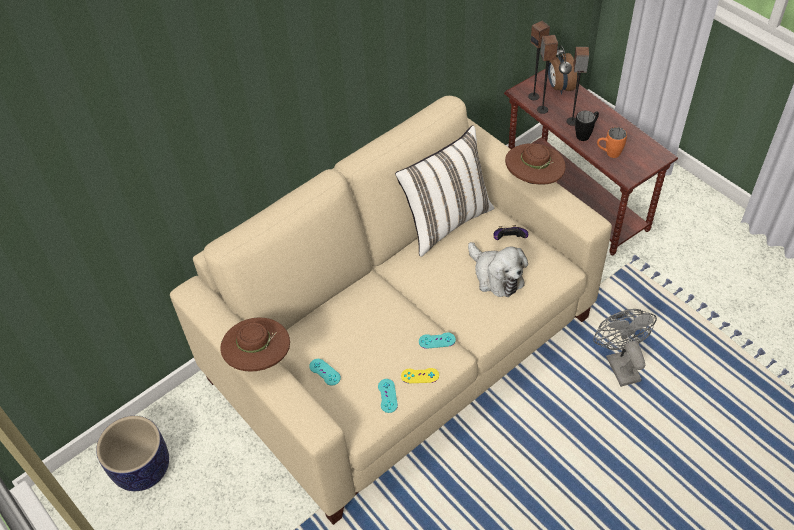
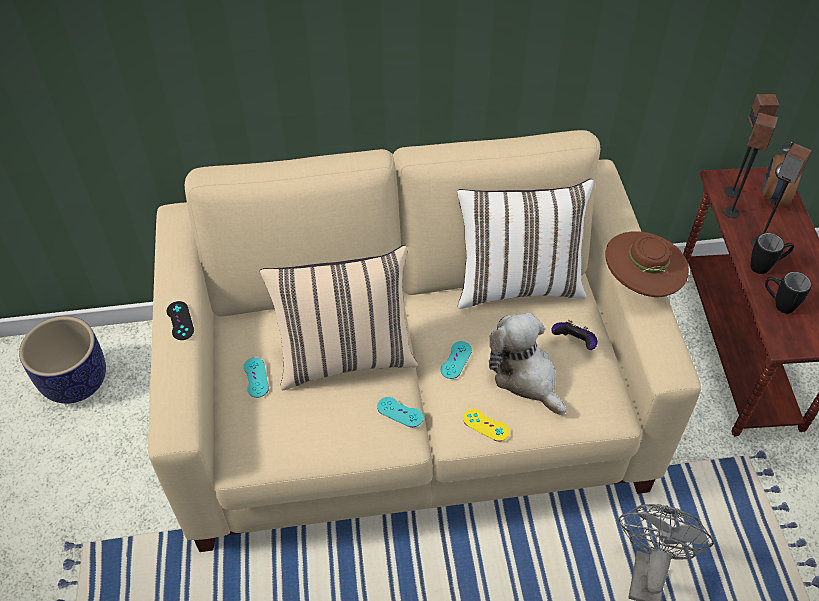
camera: 30 degrees right, 0 degrees up
(259, 358) = (180, 321): brown hat -> black game controller
(373, 326) = (345, 356): none -> beige pillow
(387, 396) = (297, 442): turquoise game controller -> turquoise game controller (456, 360)
(420, 376) = (349, 441): yellow game controller -> yellow game controller (486, 425)
(496, 276) = (525, 376): plush toy -> plush toy turned 150 degrees clockwise
(608, 154) = (778, 304): orange mug -> black mug

